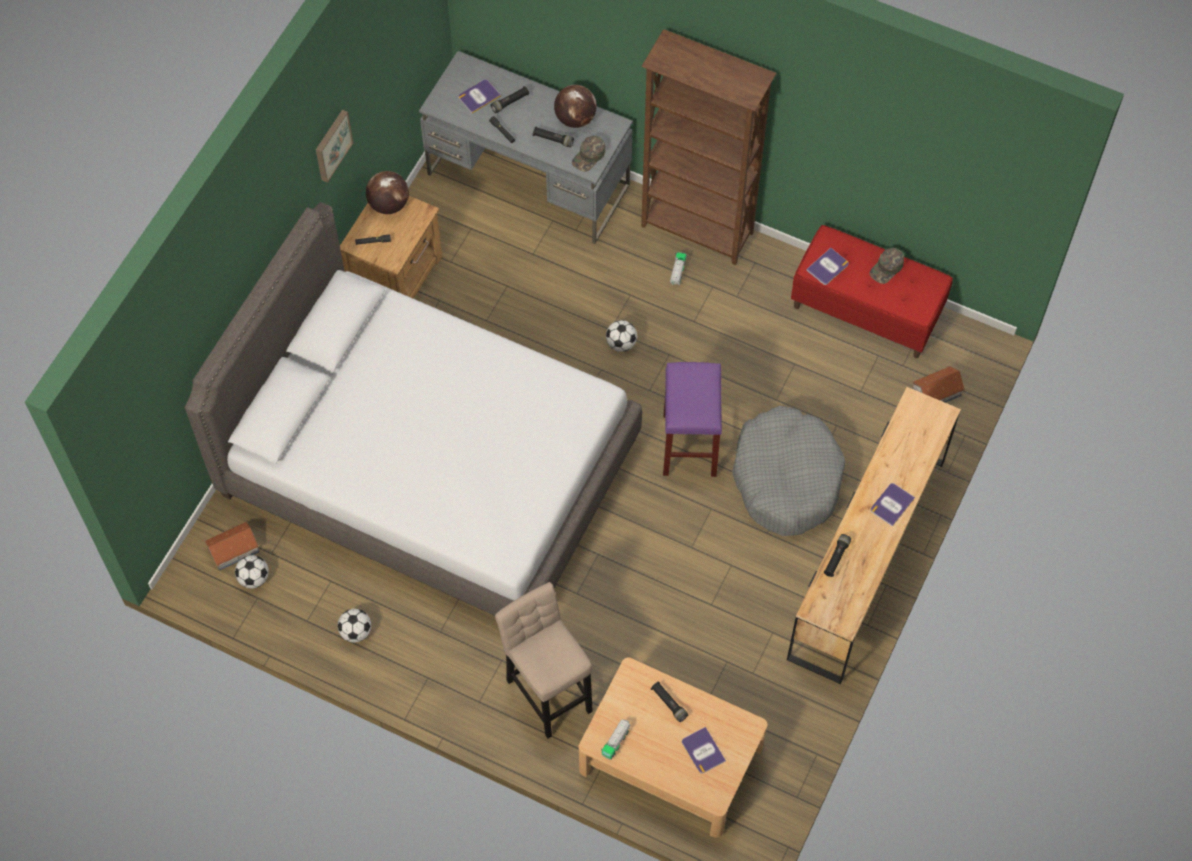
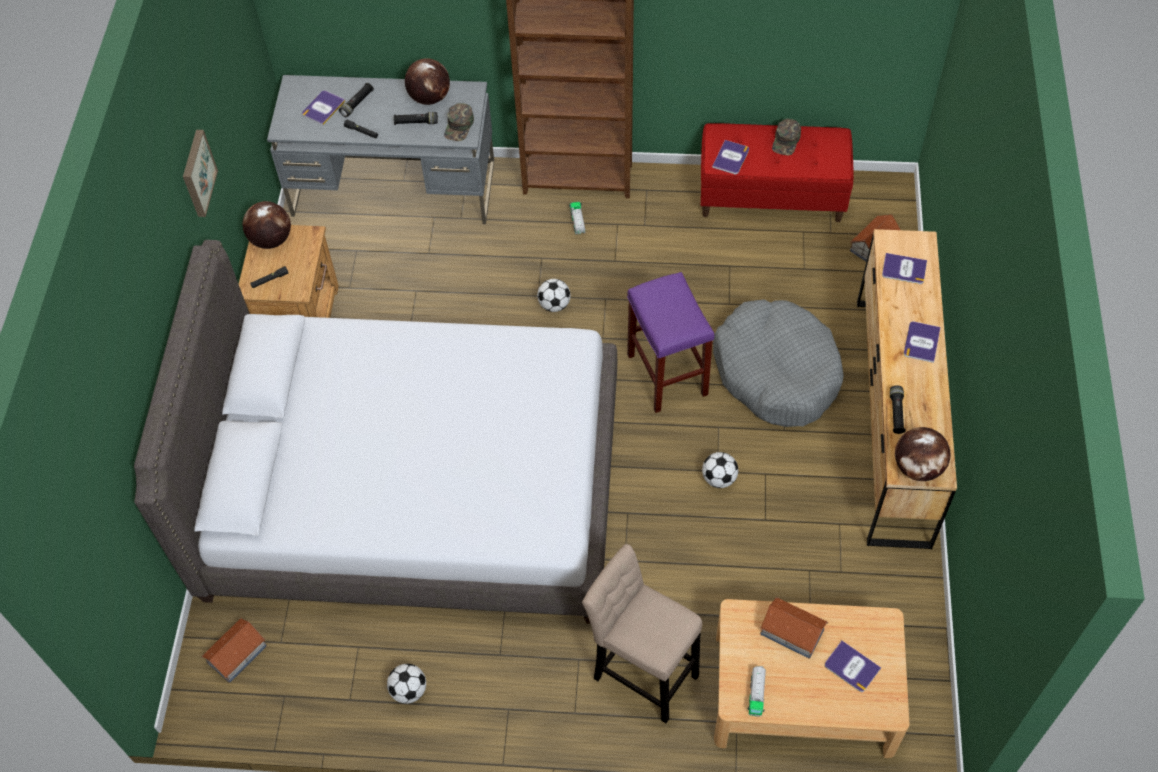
camera: 20 degrees left, 5 degrees down
(254, 578) = (272, 676): football -> football (719, 478)
(669, 703) = (791, 631): black flashlight -> toy house
(829, 611) = (918, 467): none -> globe
(912, 433) = (904, 269): none -> book

